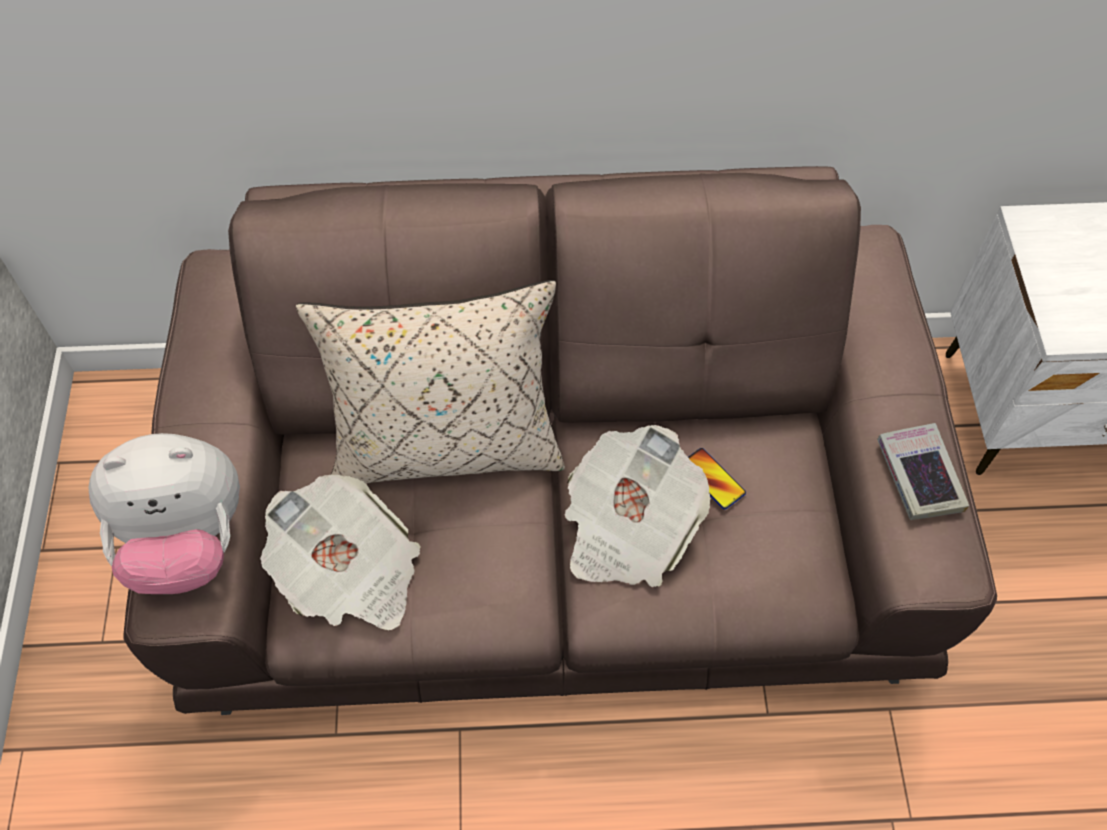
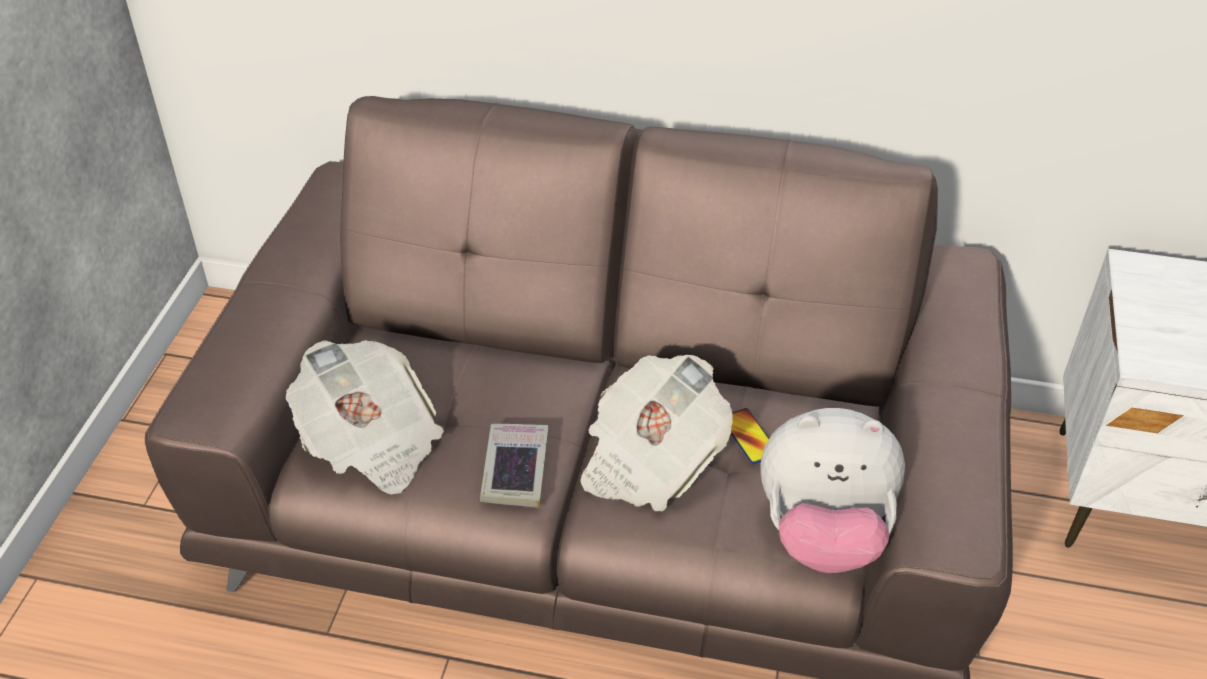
camera: 15 degrees right, 15 degrees down
(186, 542) = (228, 370): plush toy -> plush toy (823, 534)
(446, 446) = (500, 360): beige pillow -> none
(919, 476) = (954, 457): book -> book (515, 470)

